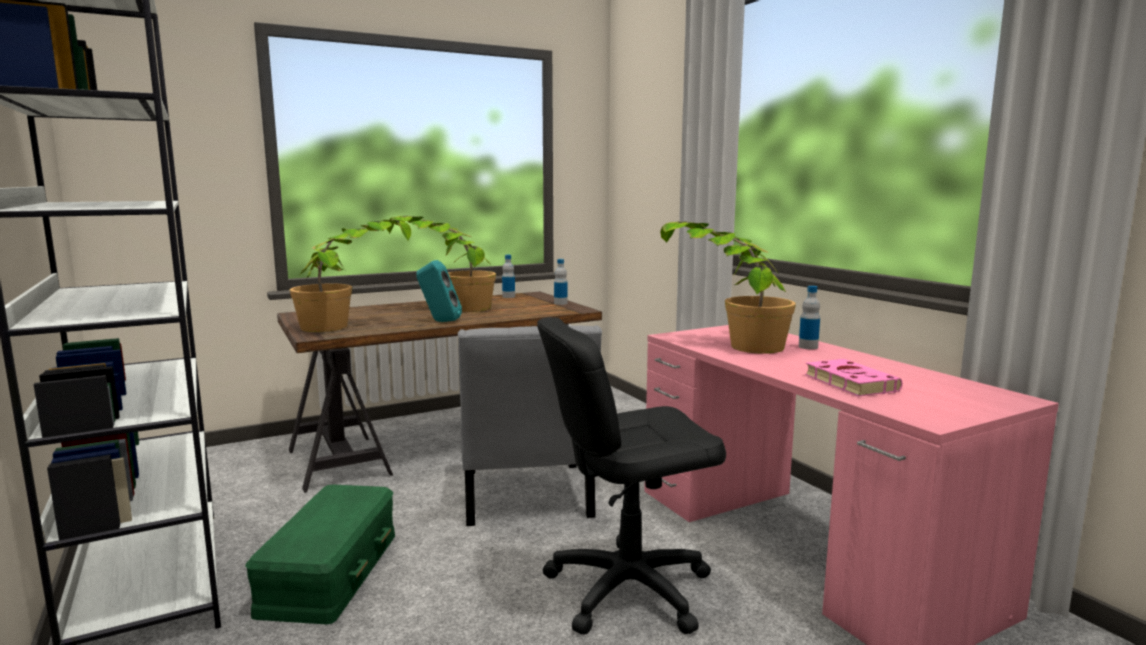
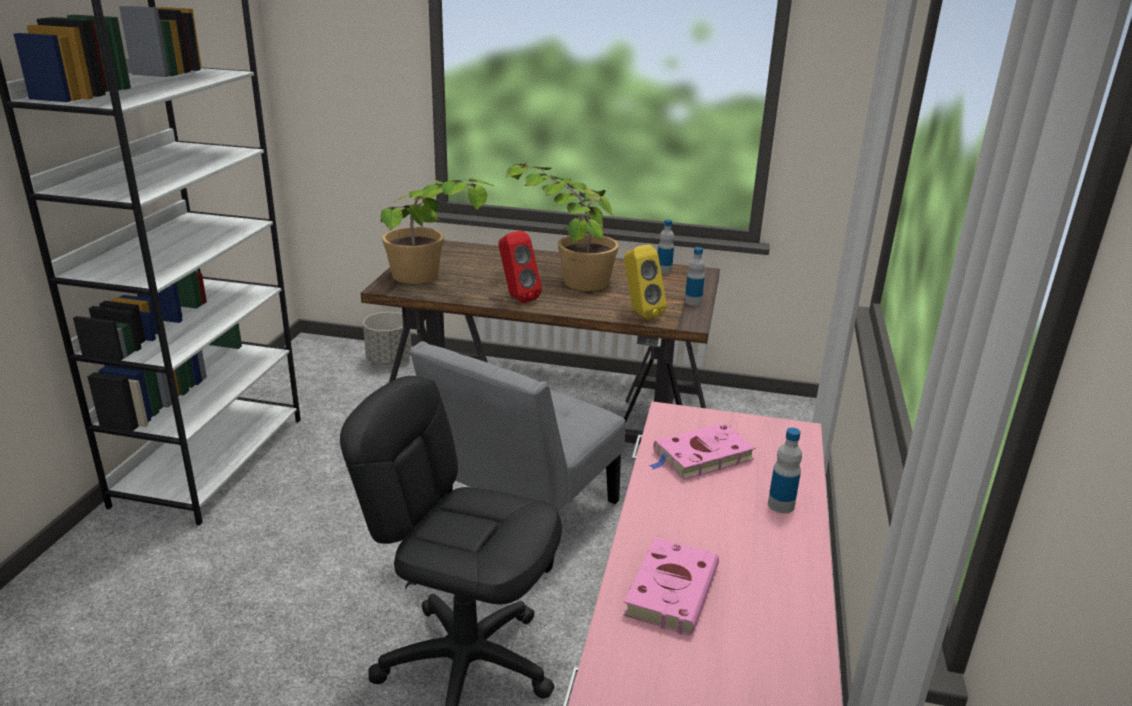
camera: 40 degrees right, 15 degrees up
(244, 453) = (389, 359): none -> grey planter
(329, 571) = (302, 513): green storage box -> none
(439, 321) = (516, 298): turquoise speaker -> red speaker
(541, 312) = (639, 313): none -> yellow speaker
(729, 344) = (701, 457): potted plant -> pink book

